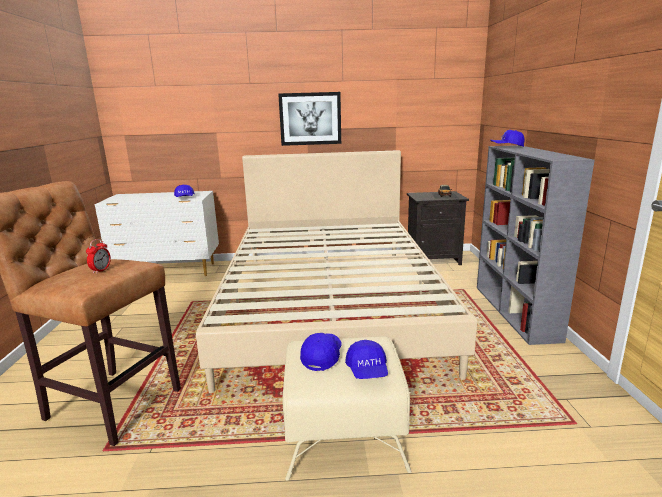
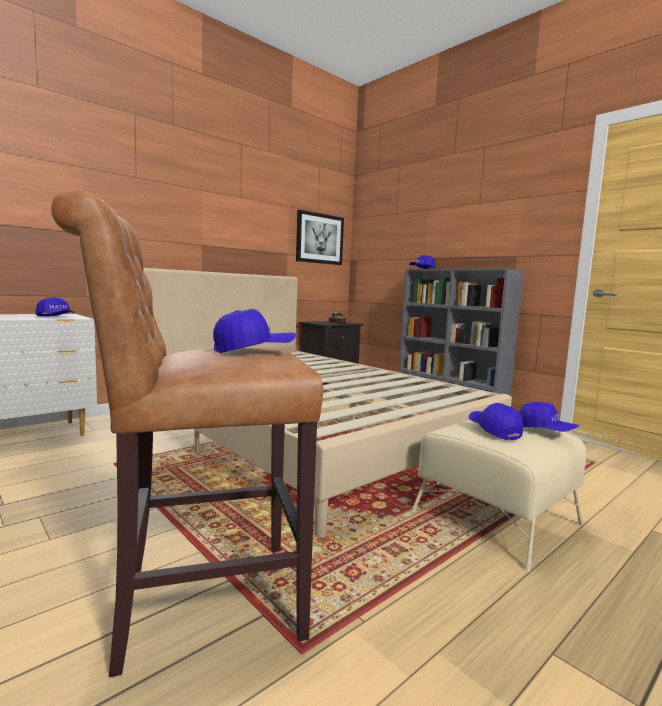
camera: 40 degrees left, 10 degrees down
(101, 270) = (254, 350): alarm clock -> blue cap
(310, 119) = (207, 233): picture -> picture (319, 238)

